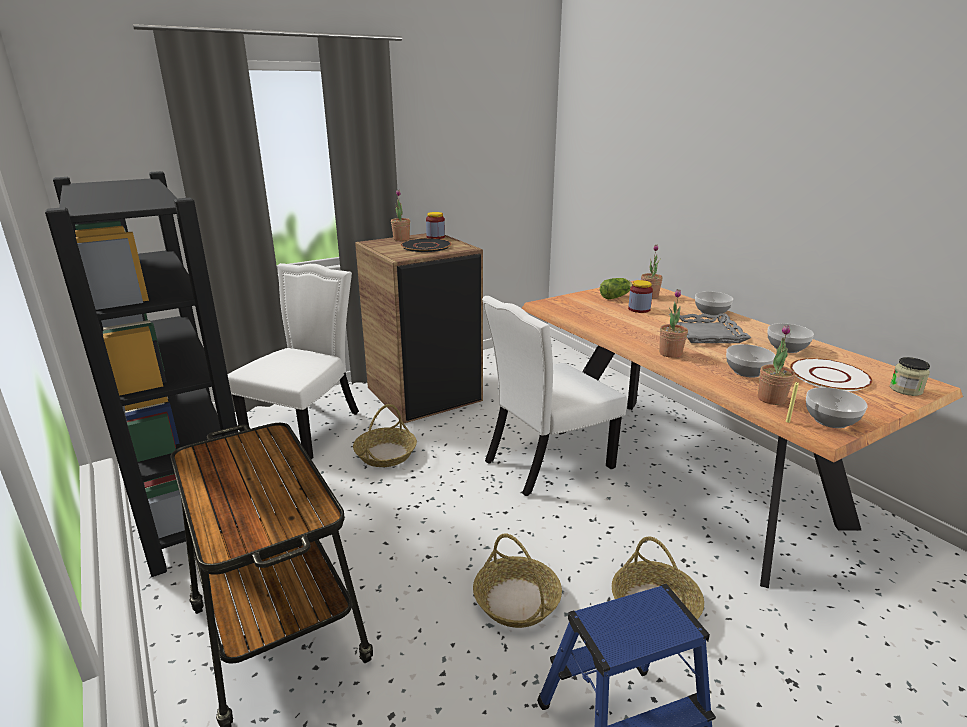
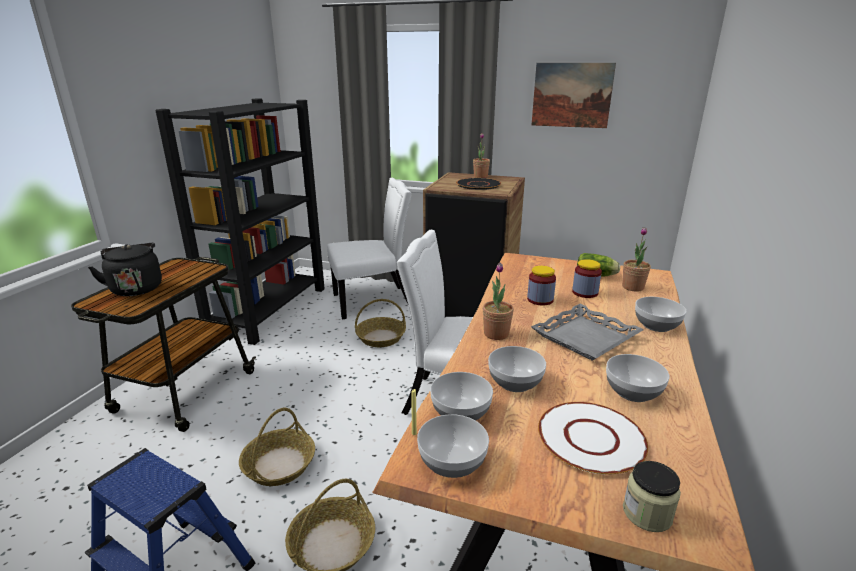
camera: 50 degrees right, 0 degrees up
(236, 500) = (136, 288): none -> black kettle
(435, 237) = (508, 180): jar -> jar (540, 300)
(458, 141) = (571, 95): none -> picture
(771, 399) = (461, 412): potted plant -> bowl

